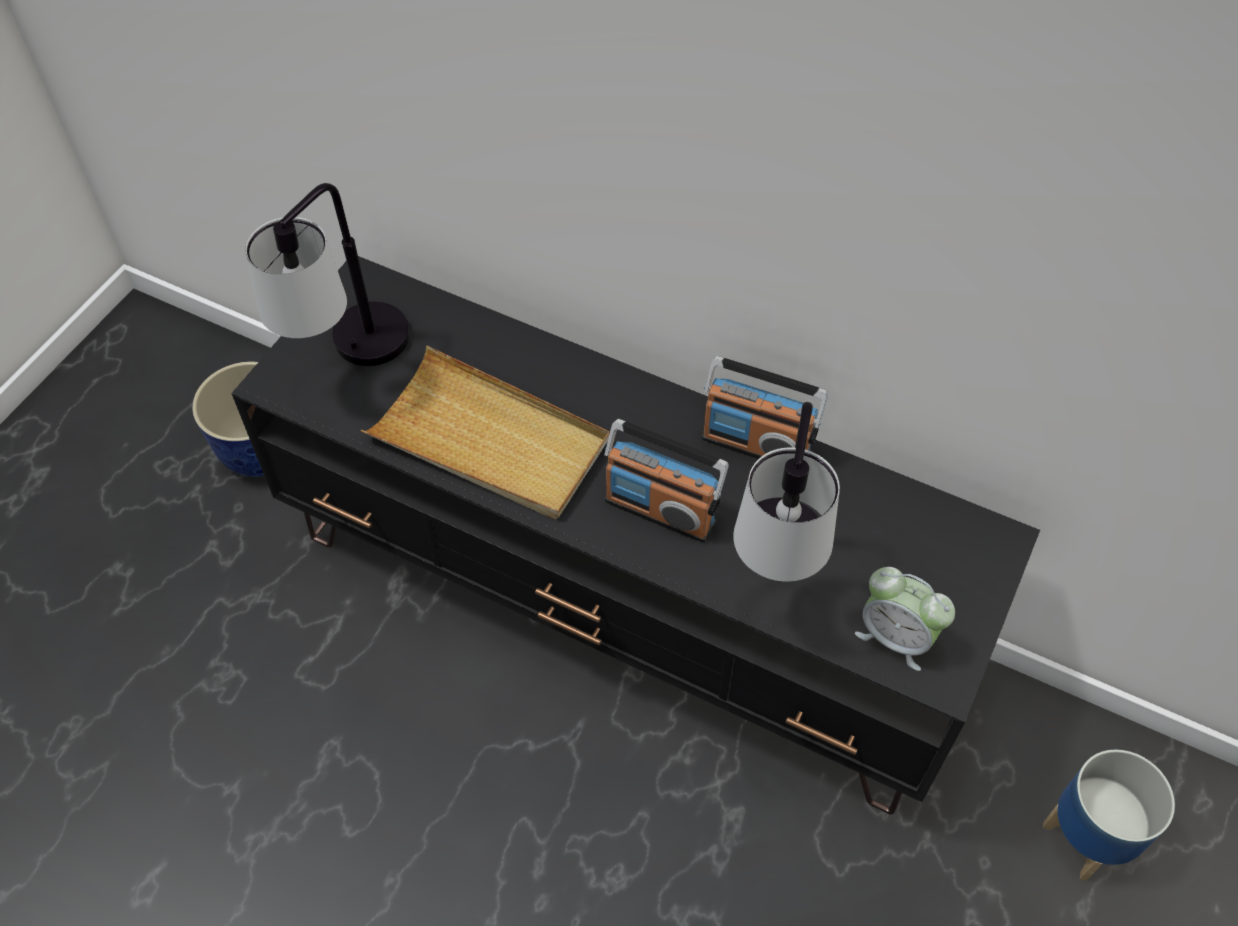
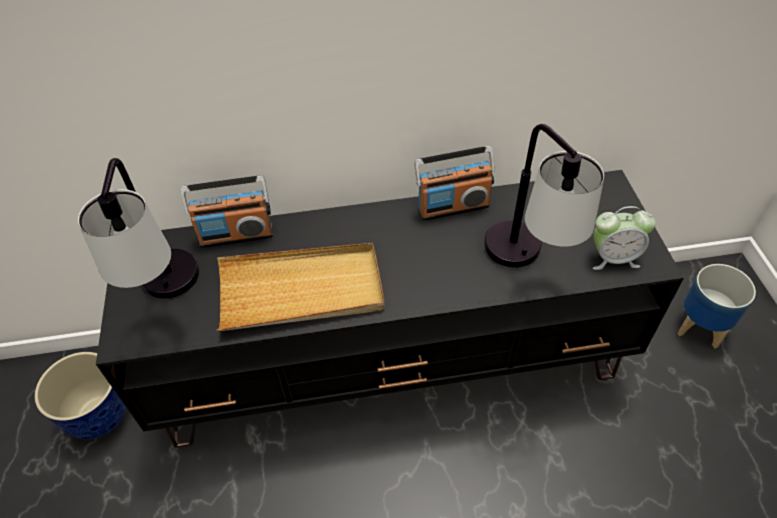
camera: 35 degrees left, 5 degrees down
(660, 510) = (435, 269): radio -> radio (236, 235)

